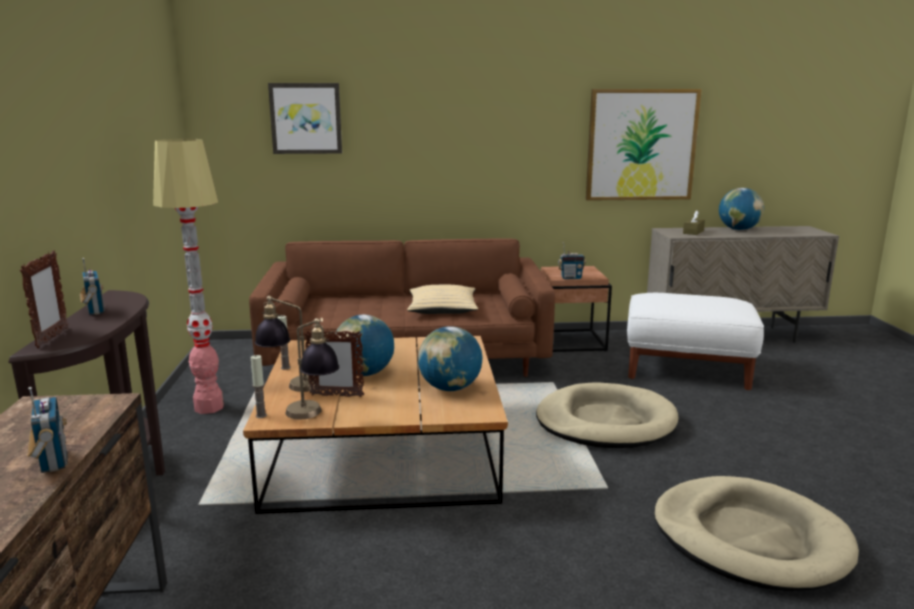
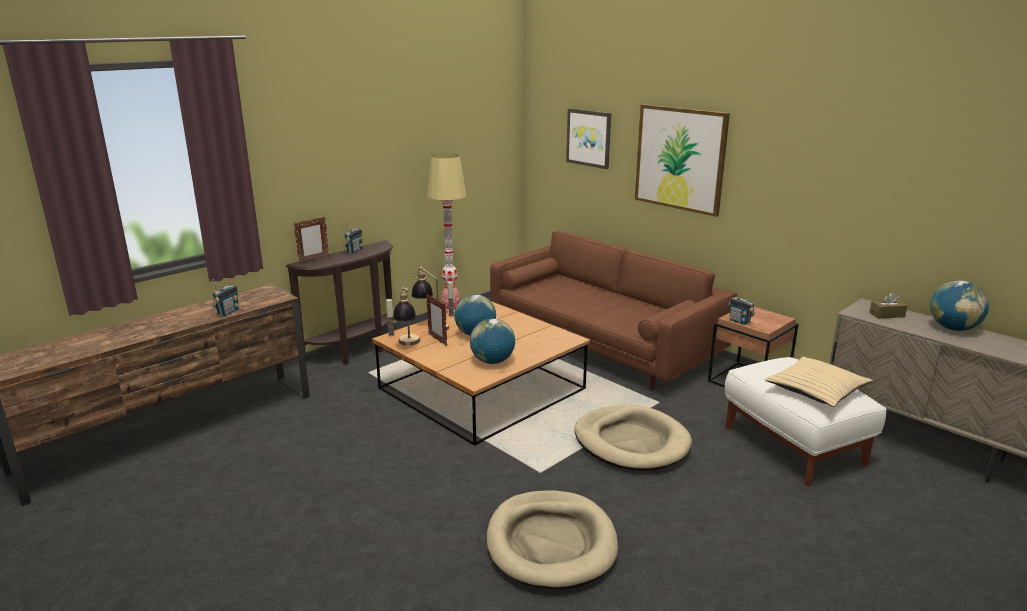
camera: 50 degrees right, 5 degrees up
(442, 309) = (616, 312): beige pillow -> beige pillow (816, 390)
(641, 145) = (861, 208): picture -> picture (680, 158)

